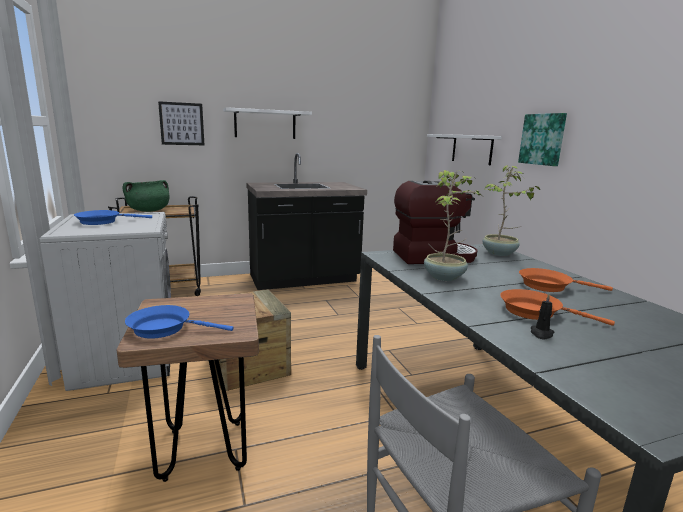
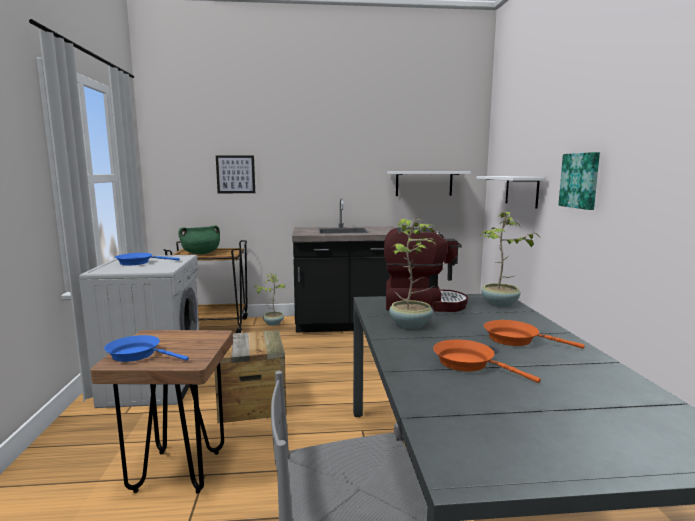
camera: 15 degrees right, 5 degrees down
(229, 282) = (273, 323): none -> potted plant
(265, 124) = (312, 171): white shelf -> white shelf (424, 183)
(541, 334) = (449, 384): black candle -> none

